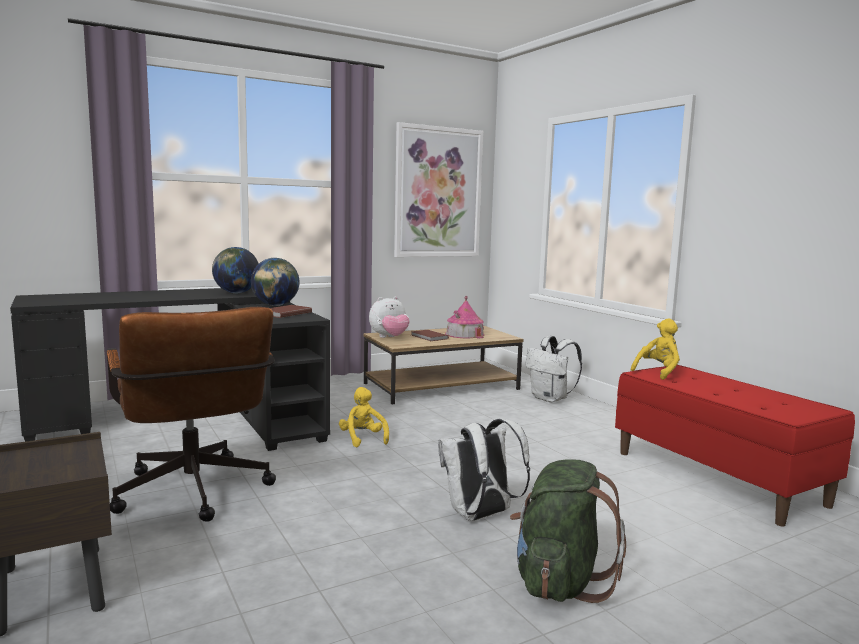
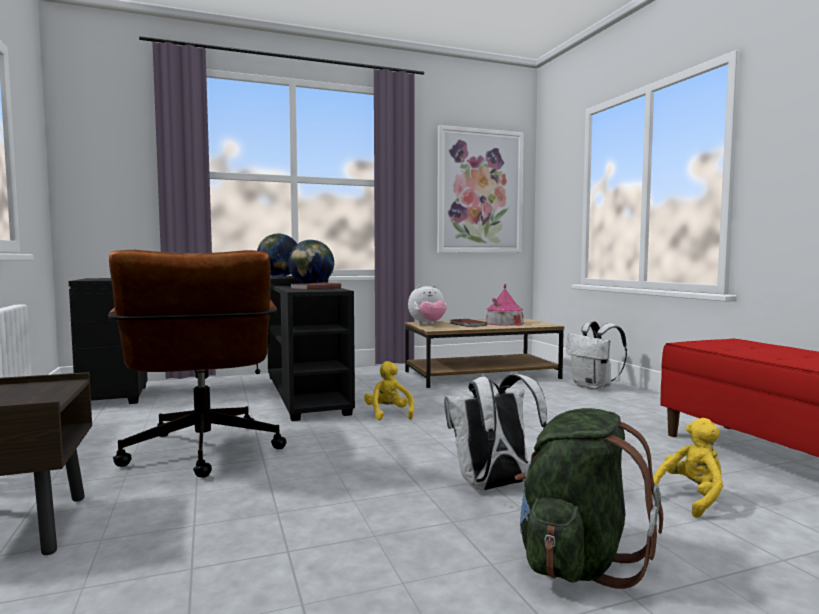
camera: 10 degrees right, 5 degrees down
(658, 372) = (709, 343): yellow plush toy -> yellow plush toy (691, 499)

